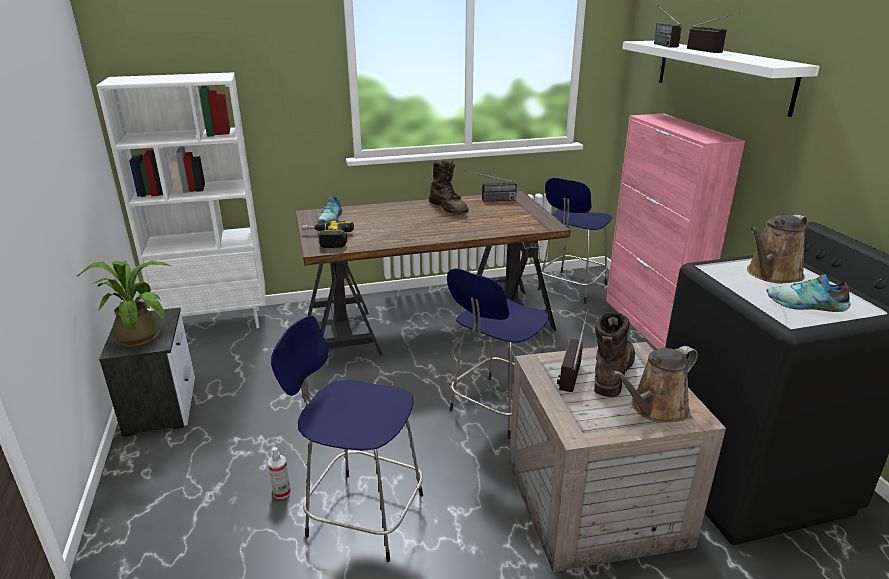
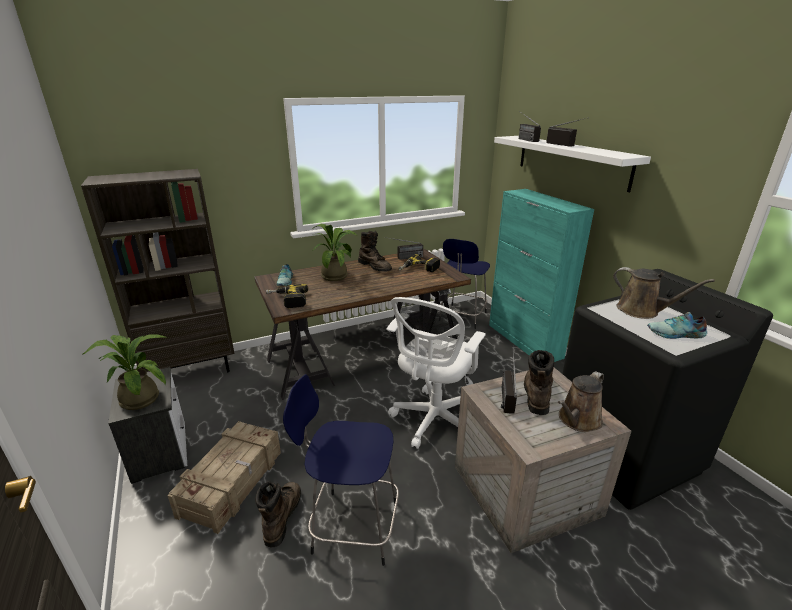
camera: 10 degrees left, 0 degrees up
(217, 323) = (192, 371): white bookcase -> brown bookcase
(234, 449) = (233, 482): none -> crate
(281, 492) = (282, 516): spray bottle -> brown boot
(396, 215) = (336, 275): none -> potted plant
(496, 408) = (433, 420): blue stool -> white office chair
(504, 215) = (419, 269): none -> power drill
(649, 324) = (524, 341): pink cabinet -> turquoise cabinet
(771, 274) = (642, 311): brown watering can -> brown watering can turned 90 degrees counterclockwise

